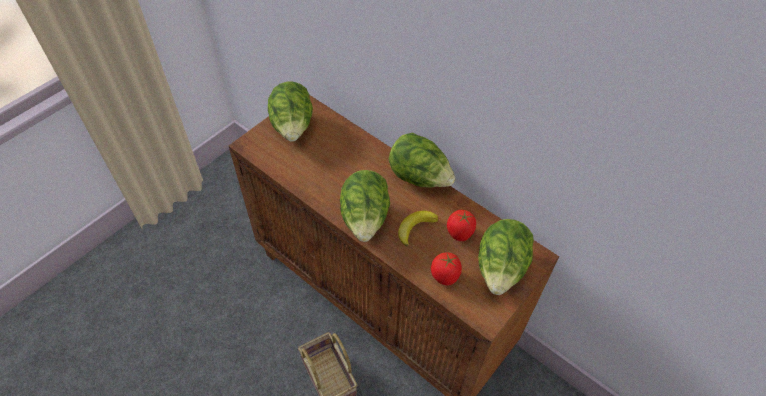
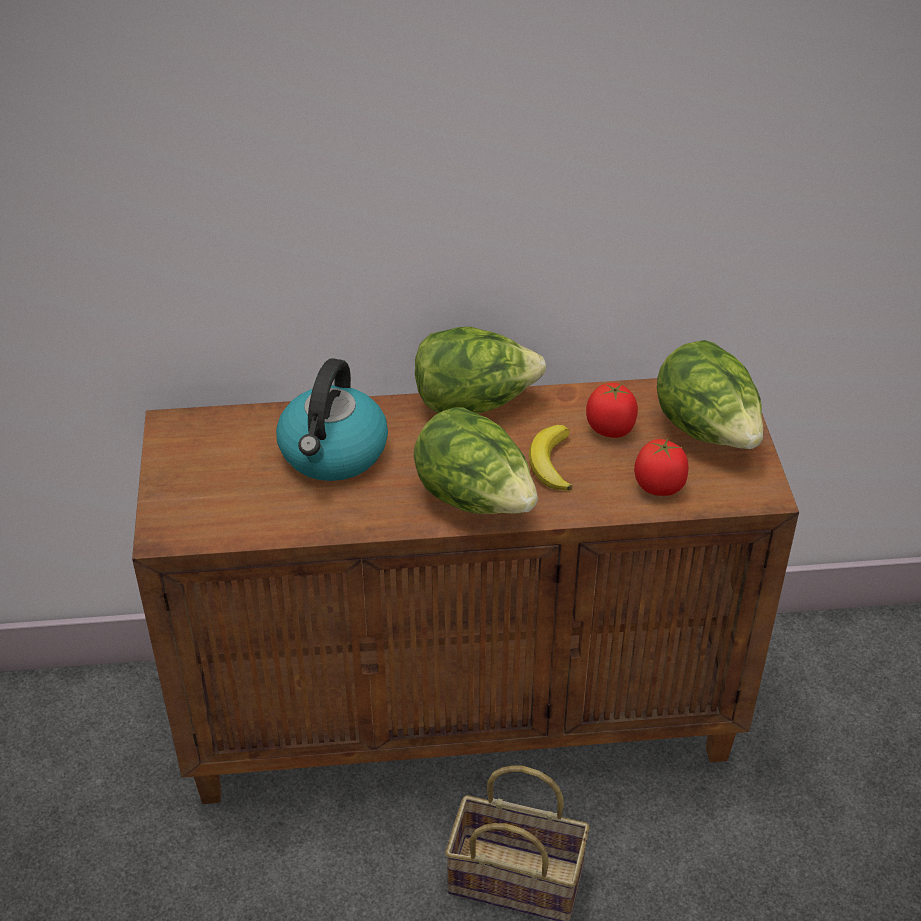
camera: 45 degrees left, 10 degrees down
(293, 127) = (204, 465): lettuce -> none
(341, 157) = (333, 453): none -> kettle

